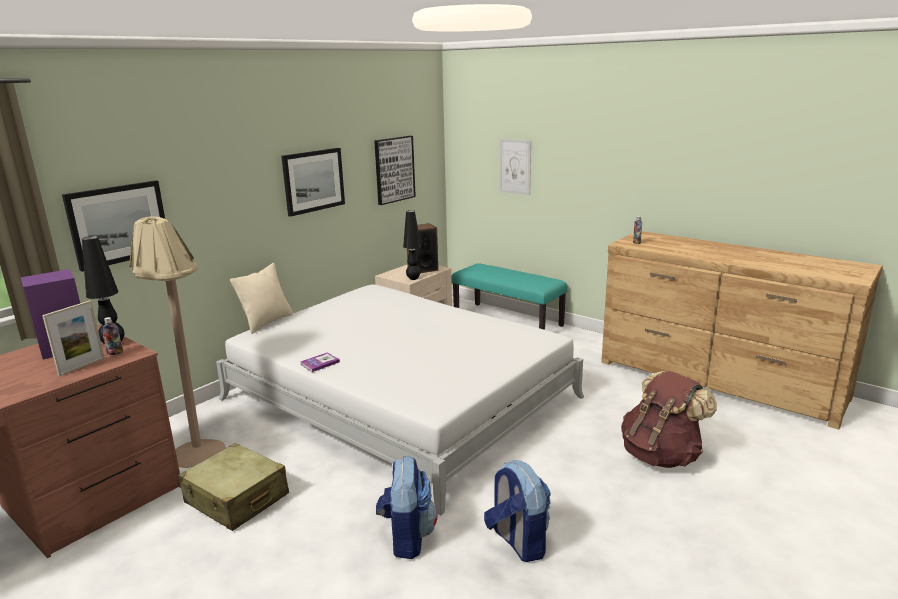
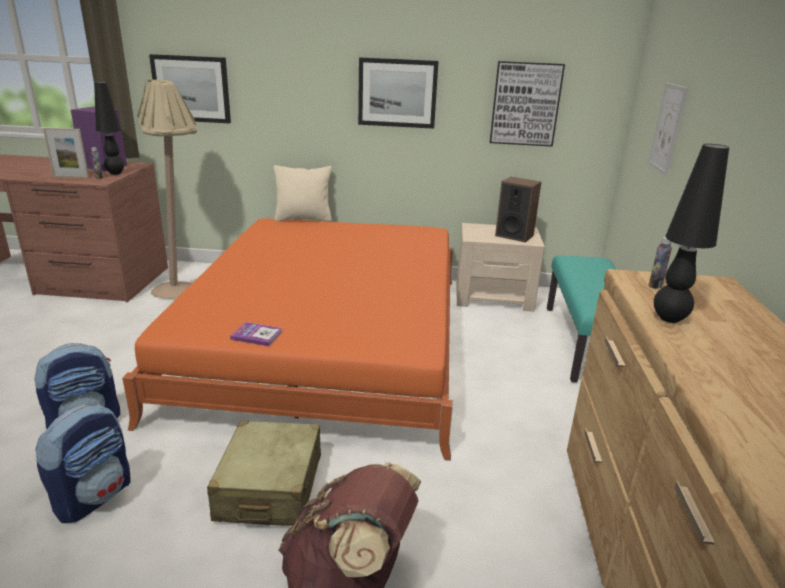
camera: 55 degrees right, 5 degrees up
(236, 499) = (119, 327): beige suitcase -> beige suitcase (269, 487)
(320, 363) = (236, 257): book -> book (257, 335)
(399, 398) = (327, 339): white bed -> orange bed
(413, 278) = (480, 238): black table lamp -> black table lamp (669, 319)

